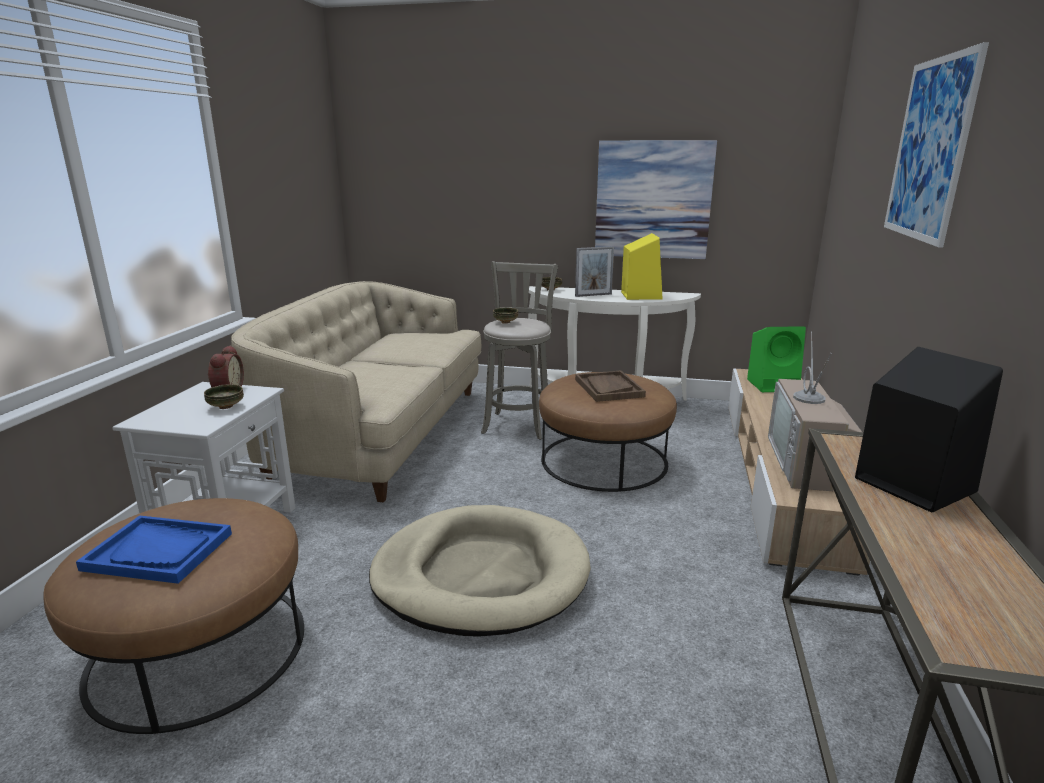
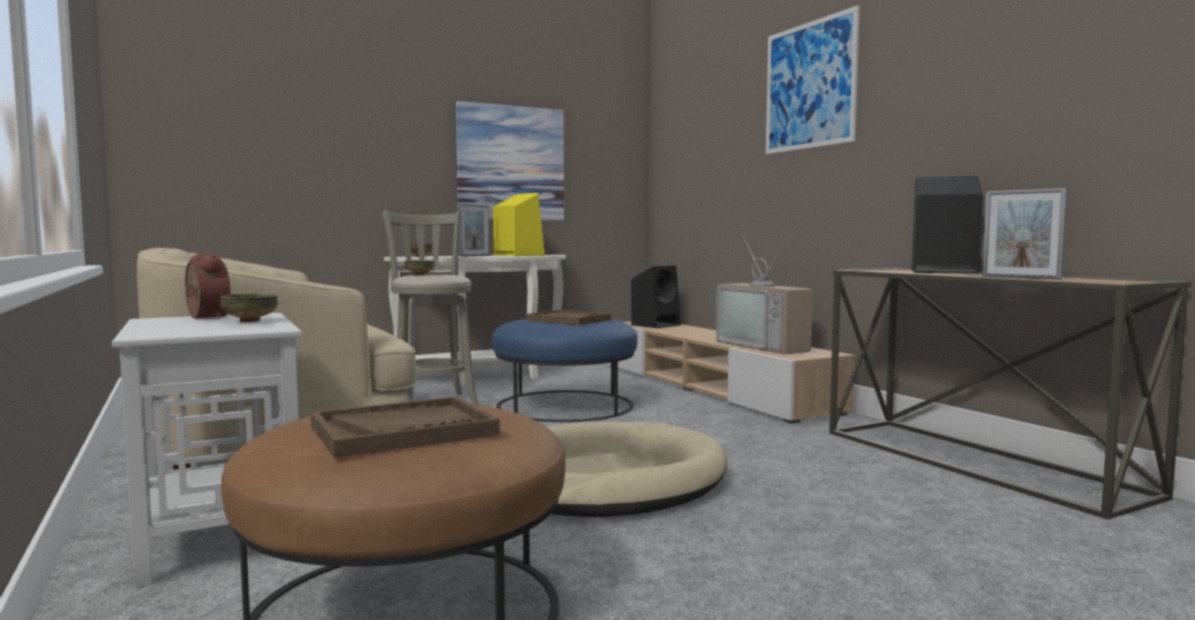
camera: 40 degrees left, 15 degrees down
(159, 551) = (404, 431): blue tray -> brown tray
(604, 460) = (565, 405): brown ottoman -> blue ottoman
(773, 385) = (656, 325): green speaker -> black speaker
(923, 558) = (1020, 278): none -> picture frame

